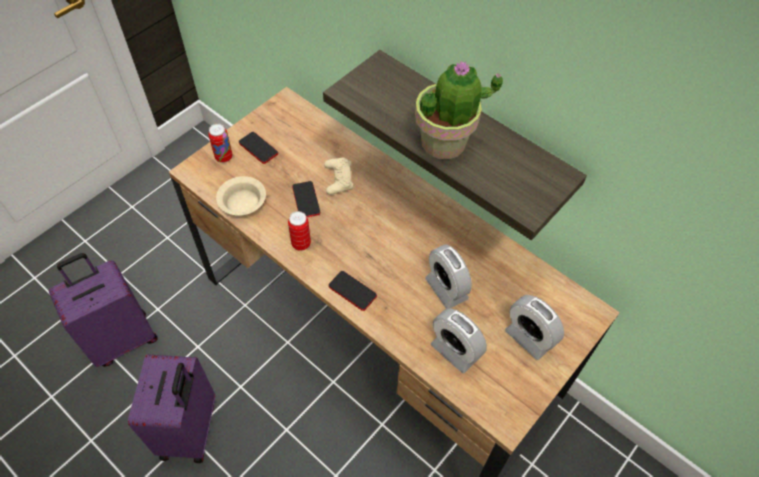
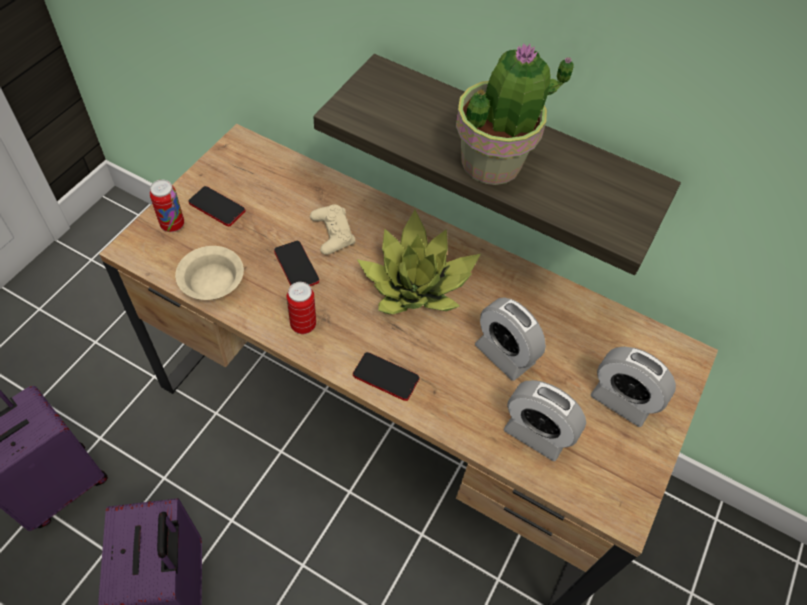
camera: 15 degrees left, 0 degrees up
(392, 226) = (416, 284): none -> potted plant

